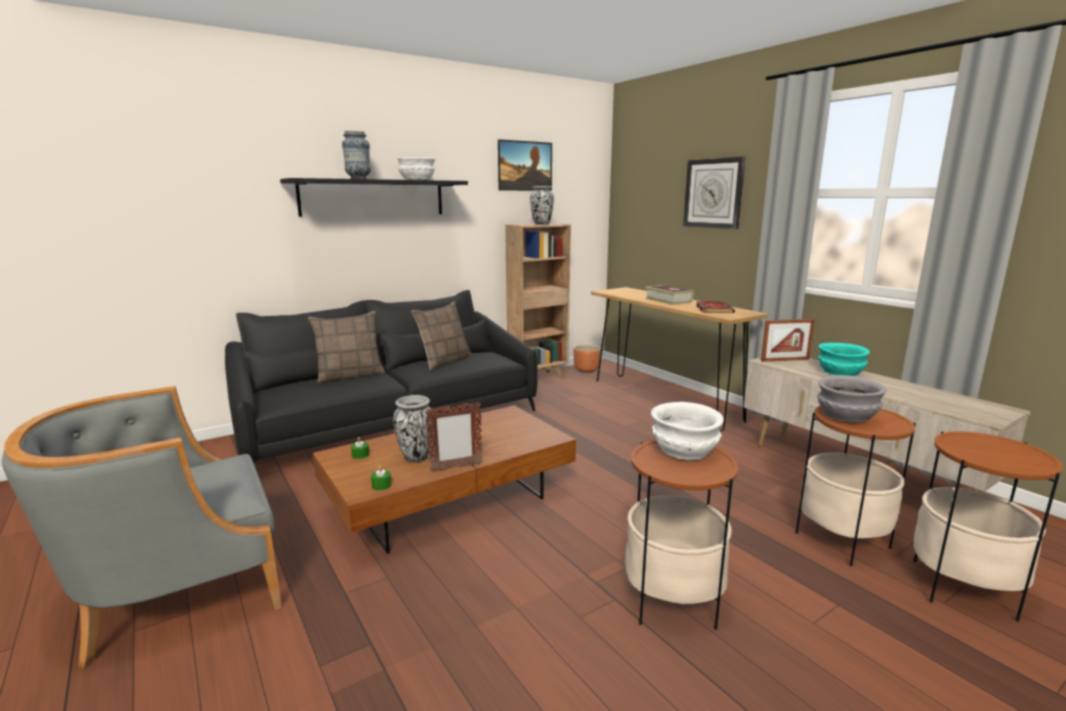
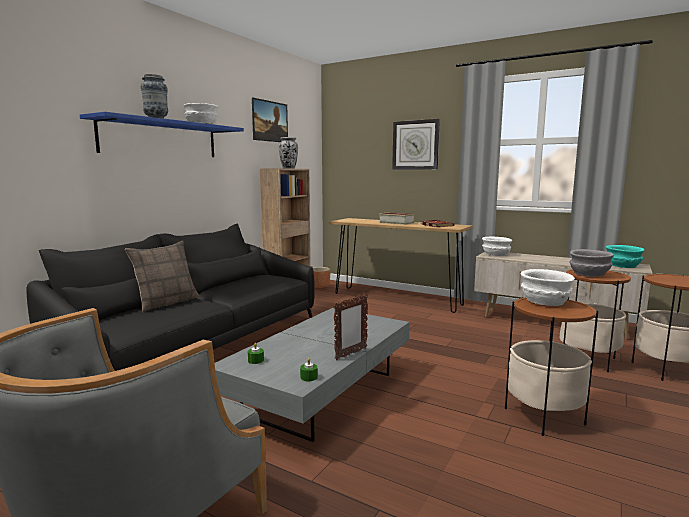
camera: 25 degrees left, 5 degrees down
(373, 198) = (161, 139): black shelf -> blue shelf
(415, 457) = (307, 353): vase -> none
(444, 362) = (240, 284): pillow -> none
(450, 502) = (321, 393): brown coffee table -> grey coffee table
(785, 360) = (496, 254): picture frame -> white bowl
(841, 372) = (536, 257): turquoise bowl -> turquoise bowl (623, 265)

